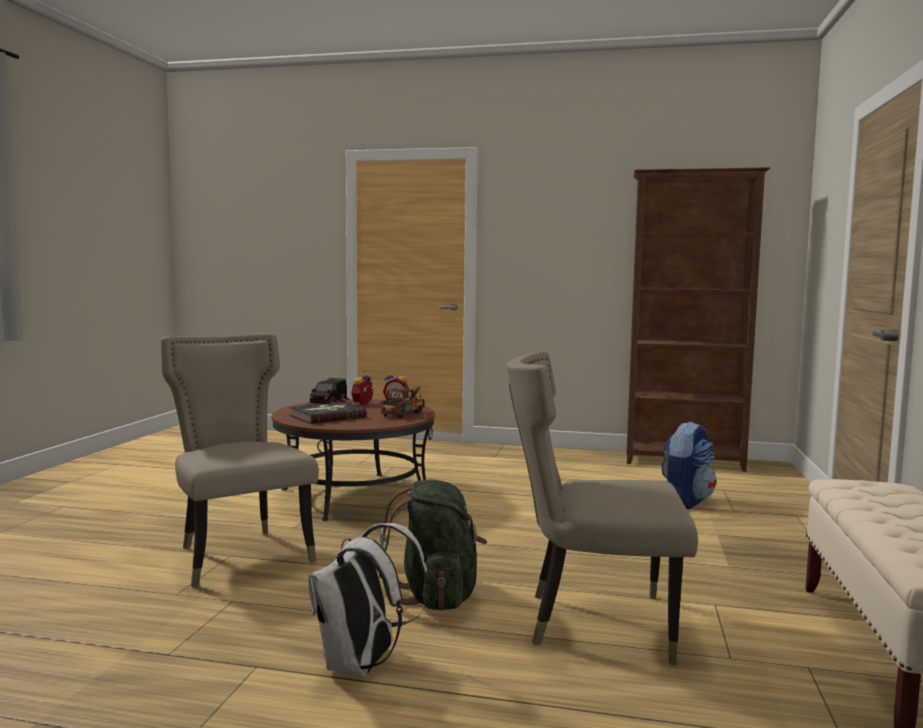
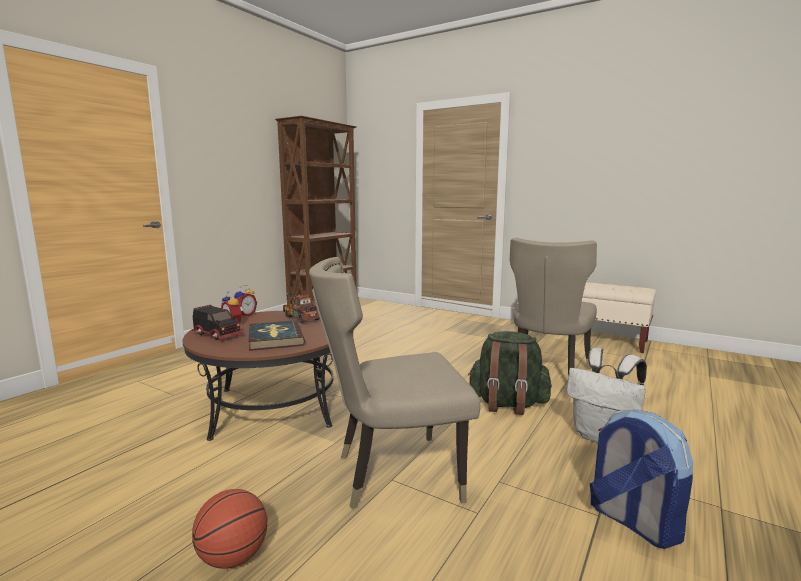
camera: 70 degrees left, 5 degrees up
(130, 526) = (233, 557): none -> basketball
(685, 501) = (392, 324): backpack -> backpack (632, 521)

